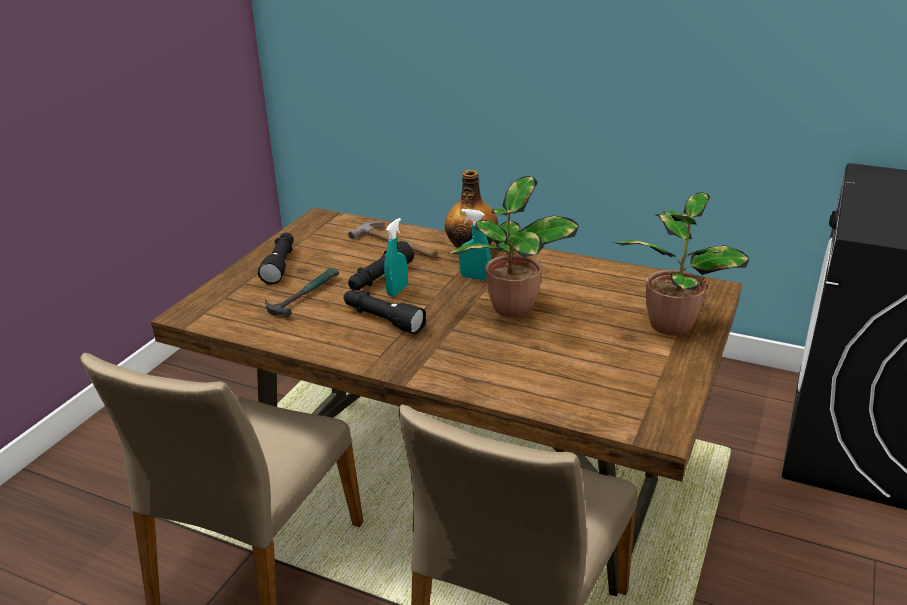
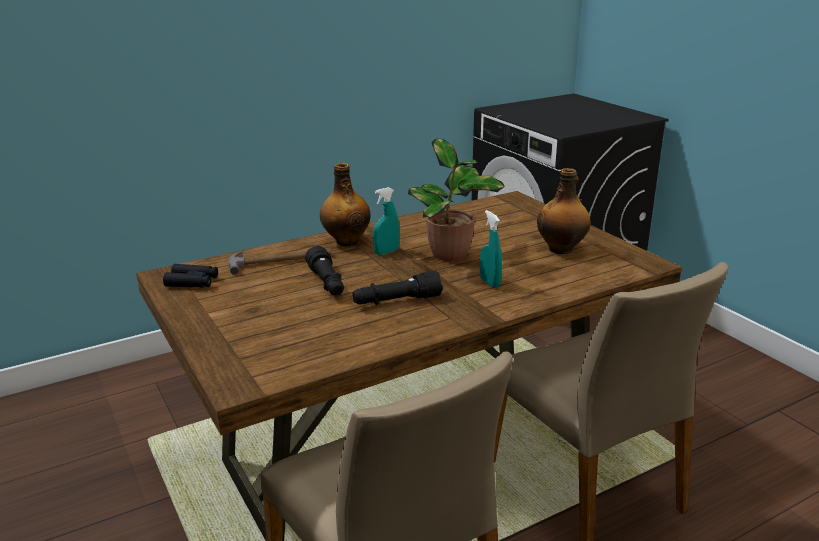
camera: 55 degrees left, 5 degrees down
(280, 265) = (224, 316): black flashlight -> none
(303, 295) = (301, 321): hammer -> none
(320, 231) = (192, 282): none -> black binoculars
(397, 291) = (359, 283): turquoise spray bottle -> turquoise spray bottle (489, 283)
(615, 362) = (561, 249): none -> bottle
(671, 323) = (536, 221): potted plant -> none

